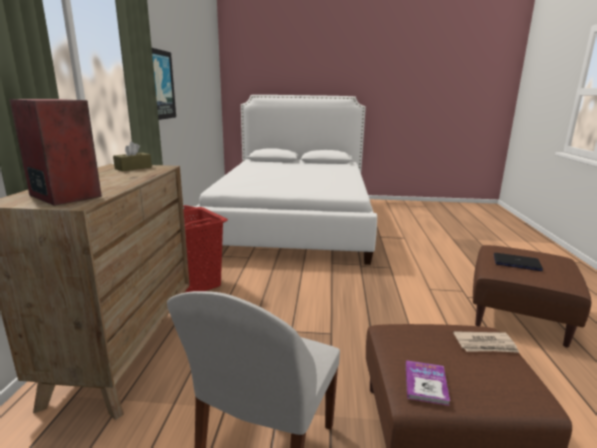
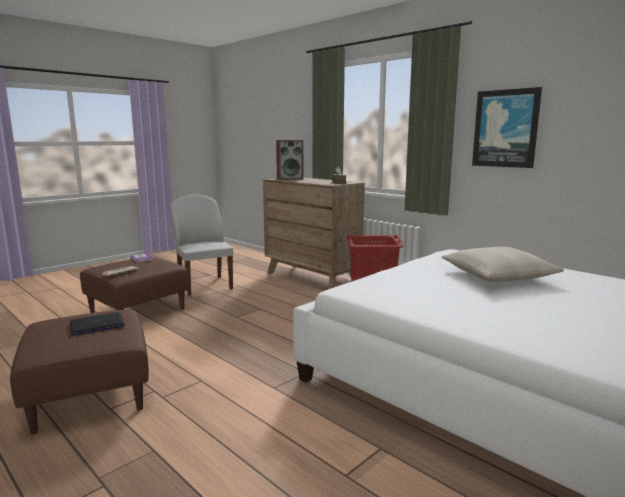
camera: 130 degrees right, 5 degrees down
(271, 178) = (497, 275): none -> beige pillow

